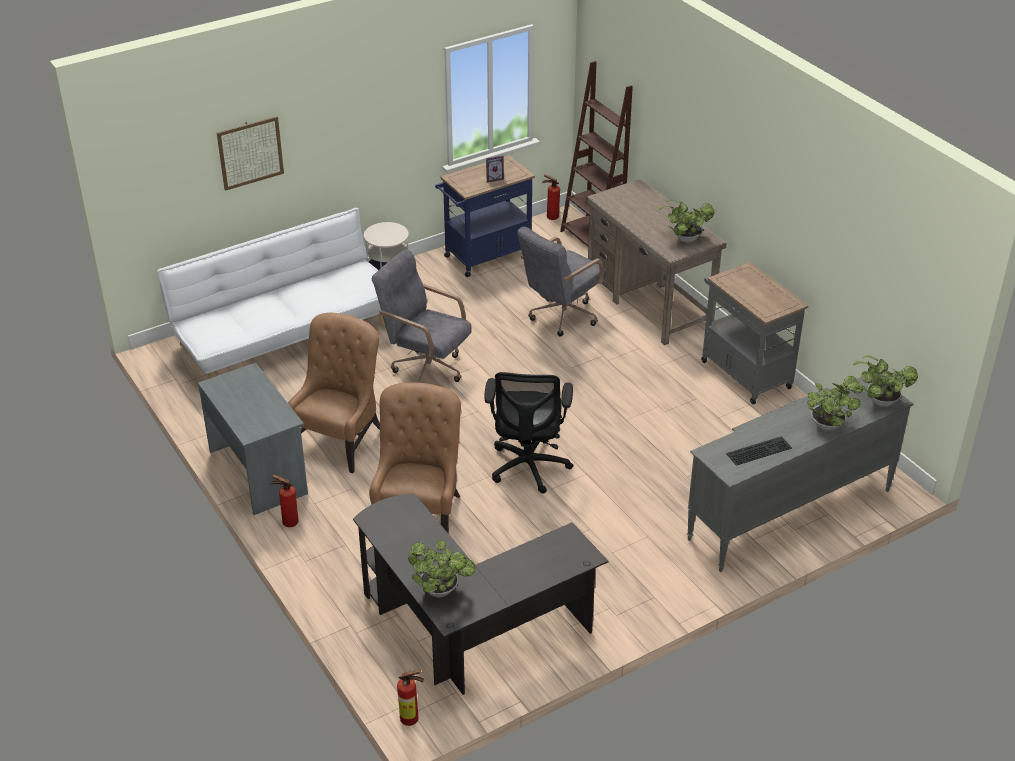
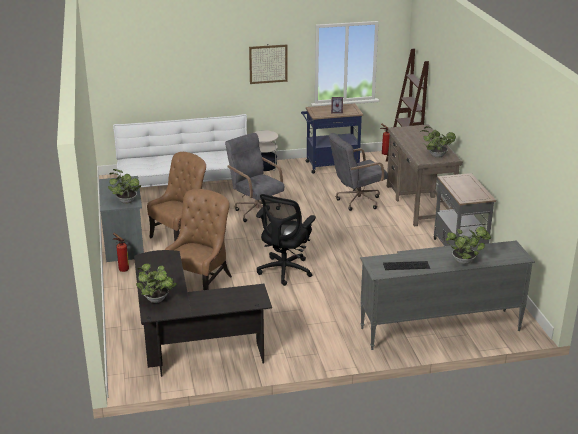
camera: 20 degrees right, 10 degrees down
(250, 151) = (182, 65): picture -> picture (268, 63)
(412, 720) = (121, 382): fire extinguisher -> none
(879, 401) = (510, 256): potted plant -> potted plant (125, 201)

